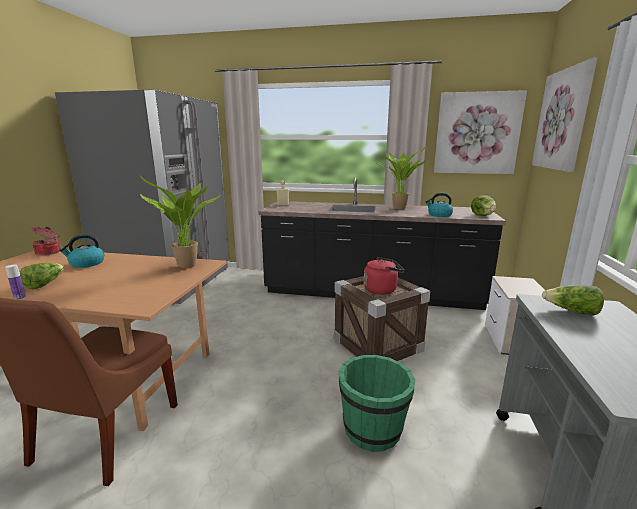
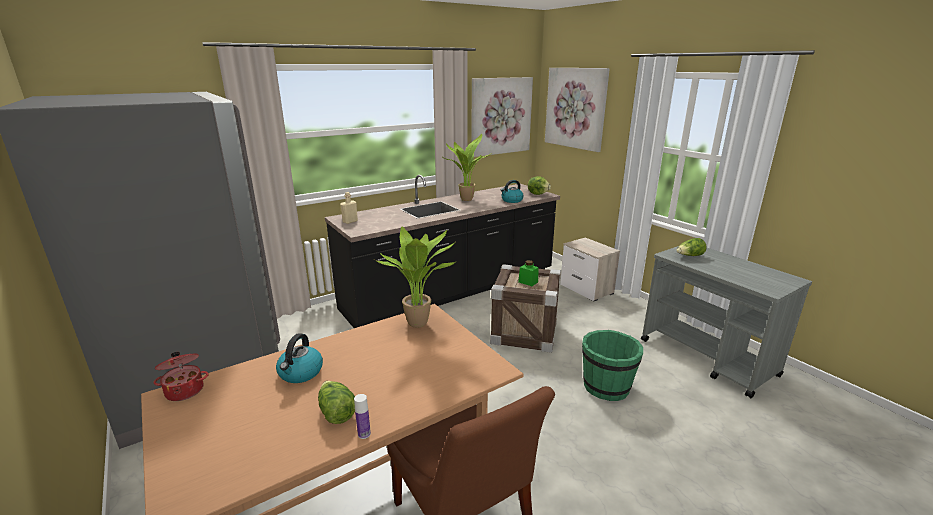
camera: 45 degrees left, 5 degrees up
(382, 289) = (528, 282): red kettle -> green jar

